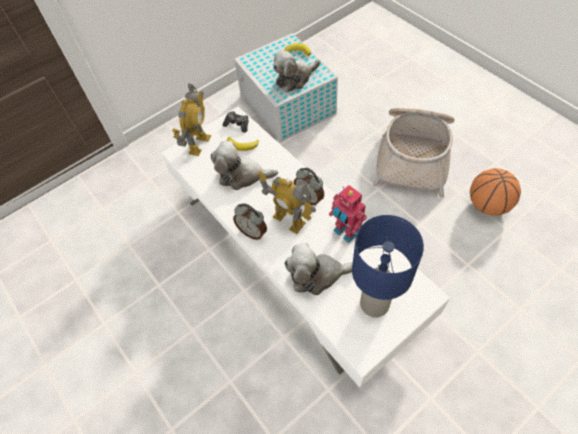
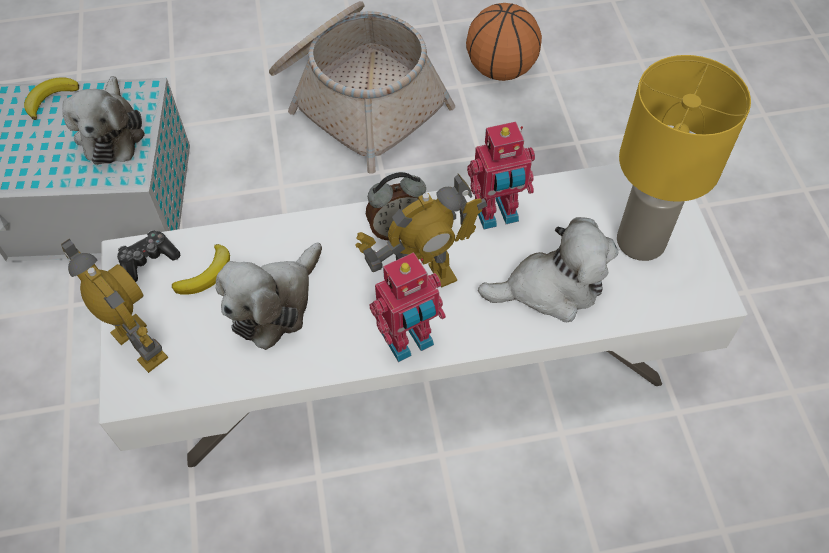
camera: 65 degrees left, 0 degrees up
(252, 232) = (409, 342): alarm clock -> toy robot
(317, 275) = (551, 288): plush toy -> plush toy turned 120 degrees counterclockwise
(373, 303) = (639, 242): blue table lamp -> yellow table lamp

